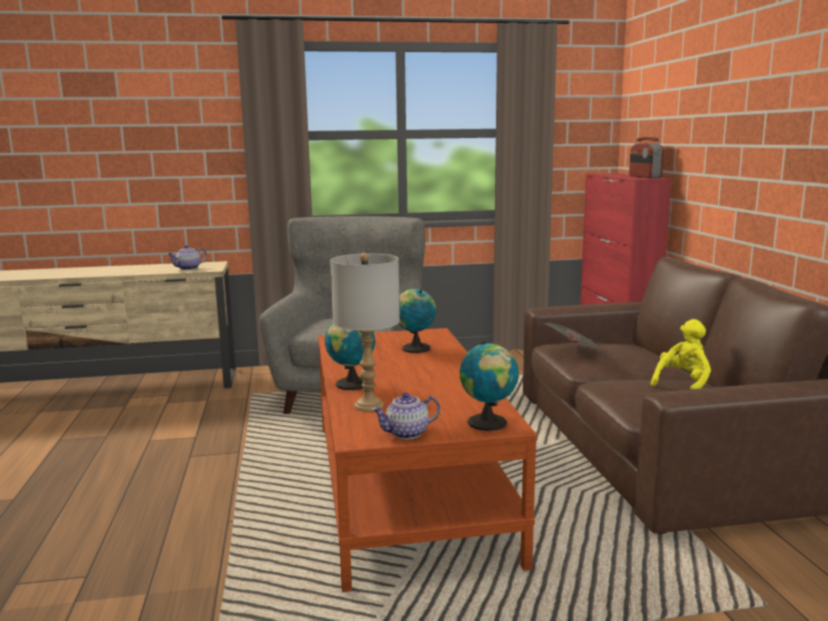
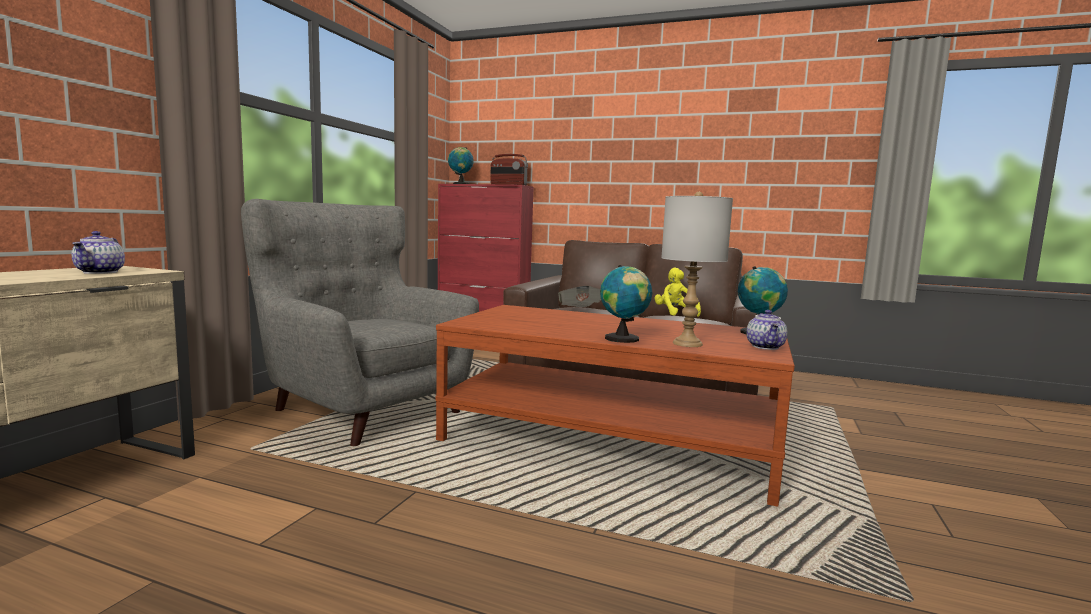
camera: 60 degrees left, 5 degrees down
(414, 348) = (546, 316): globe -> globe (460, 184)

